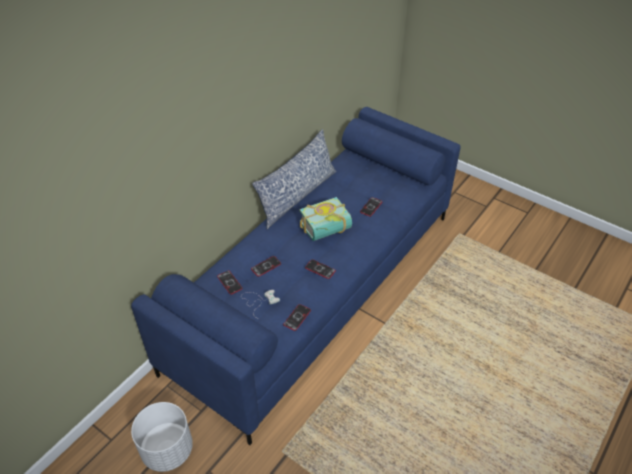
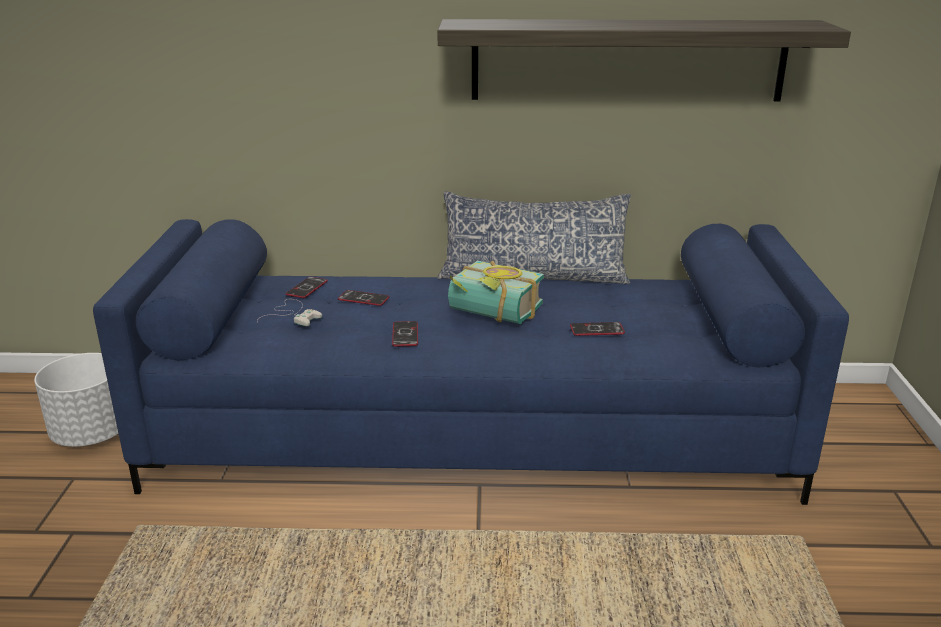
camera: 55 degrees right, 20 degrees down
(297, 317) = (288, 349): phone -> none
(312, 66) = (628, 60): none -> shelf

